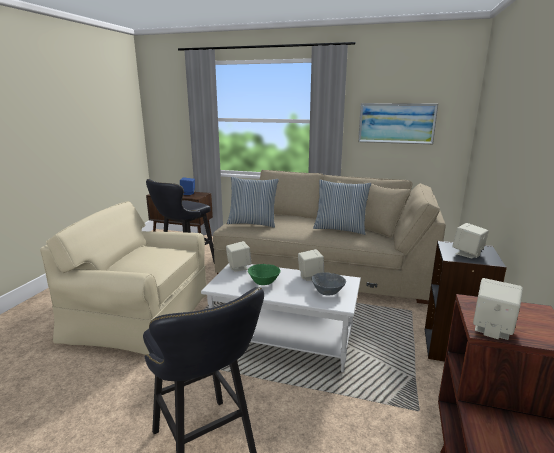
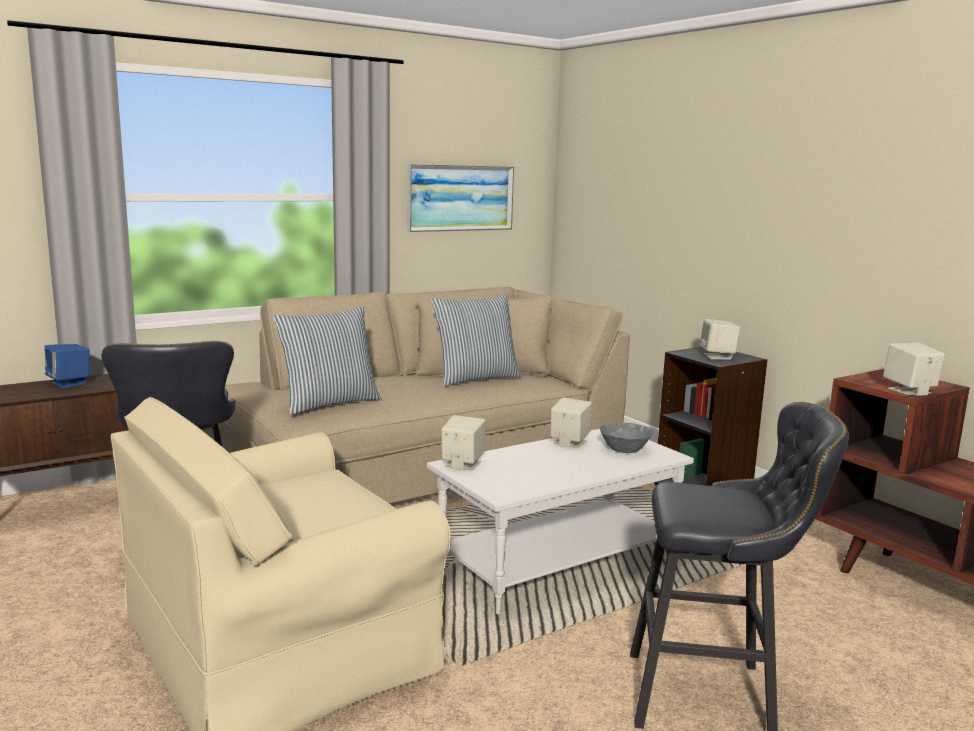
camera: 50 degrees left, 5 degrees down
(264, 282) = (539, 466): green bowl -> none

